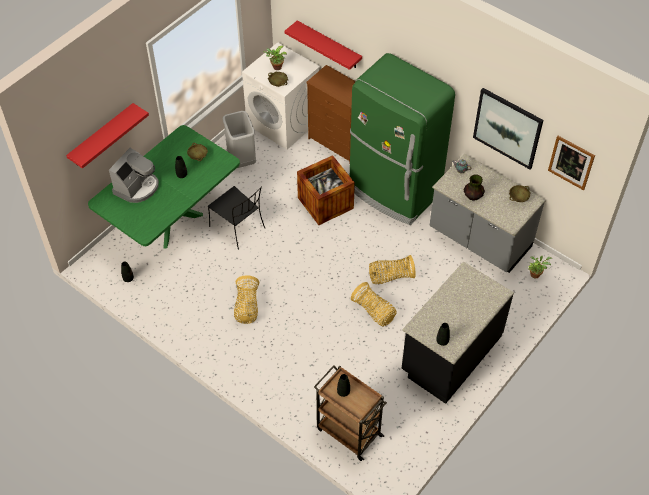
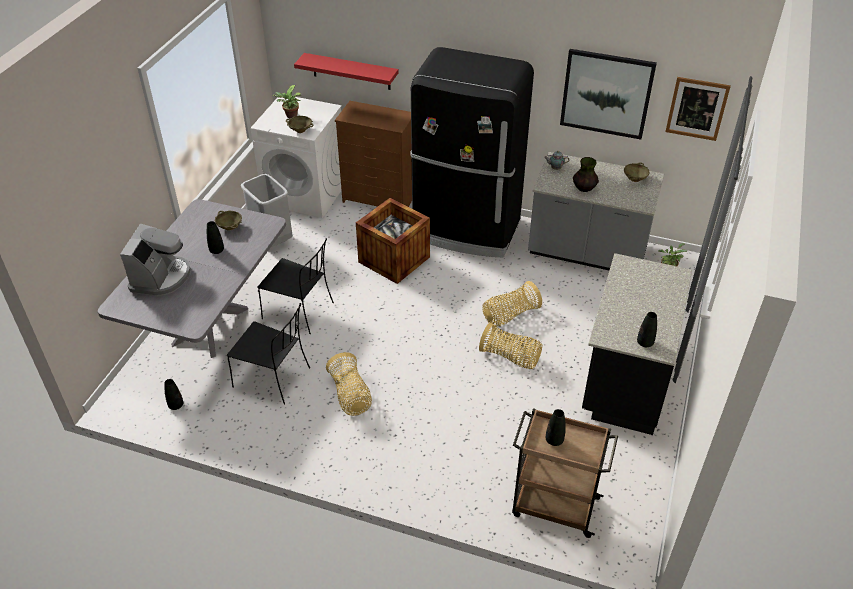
camera: 20 degrees left, 10 degrees down
(102, 135) = (101, 206): red shelf -> none
(172, 222) = (211, 326): green dining table -> grey dining table
(200, 277) = (273, 378): none -> black chair
(393, 191) = (466, 229): green fridge -> black fridge

